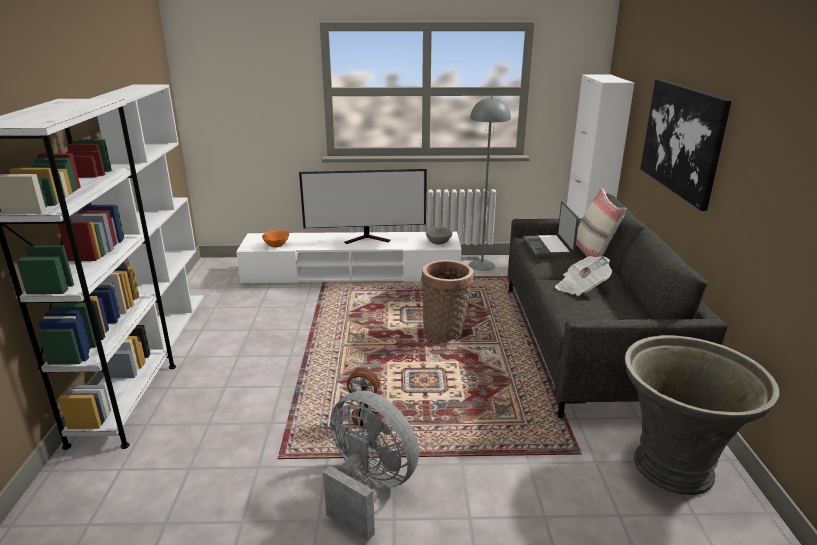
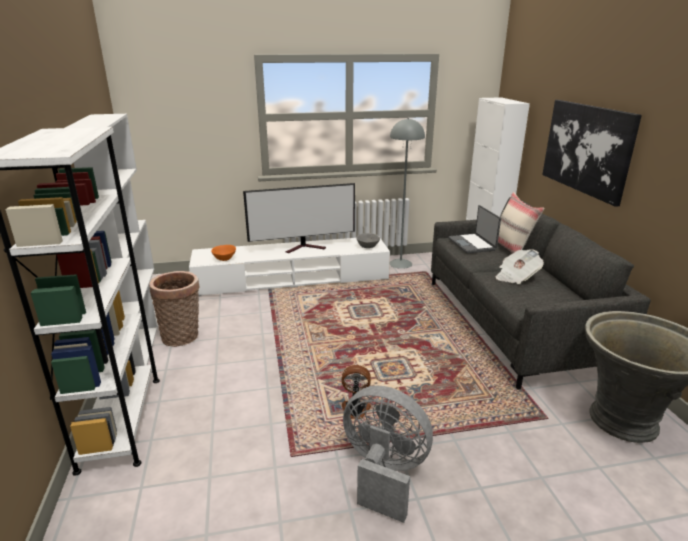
camera: 10 degrees left, 0 degrees up
(445, 332) = (393, 324): basket -> basket (182, 337)

